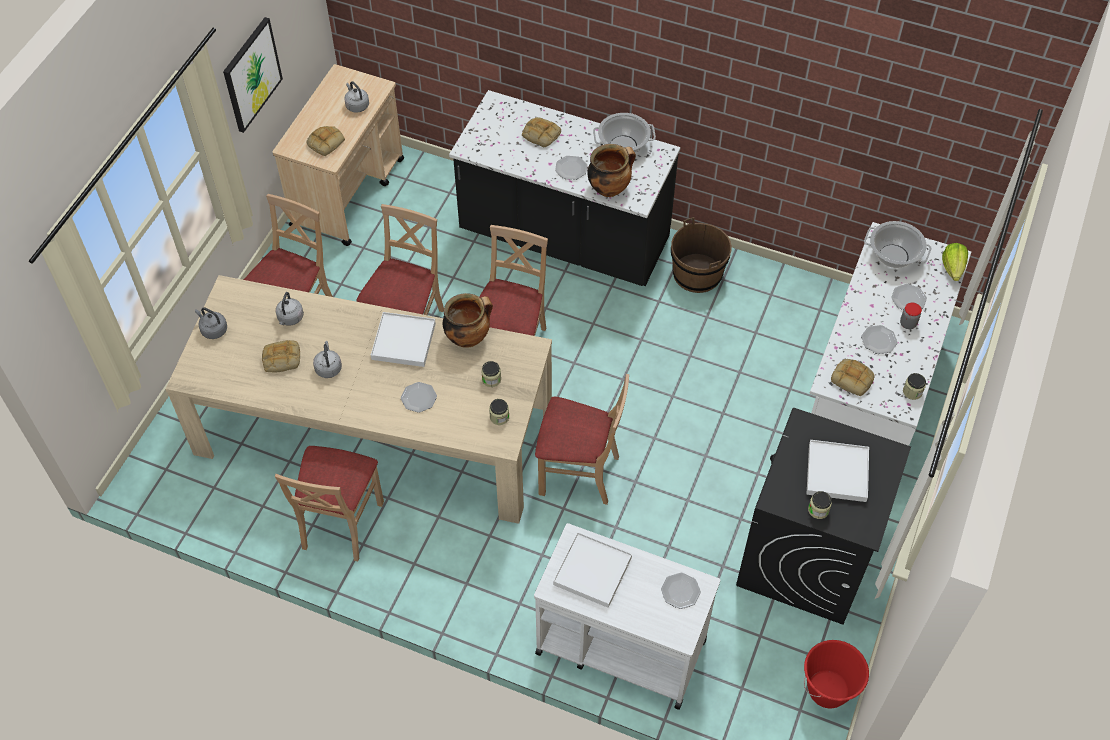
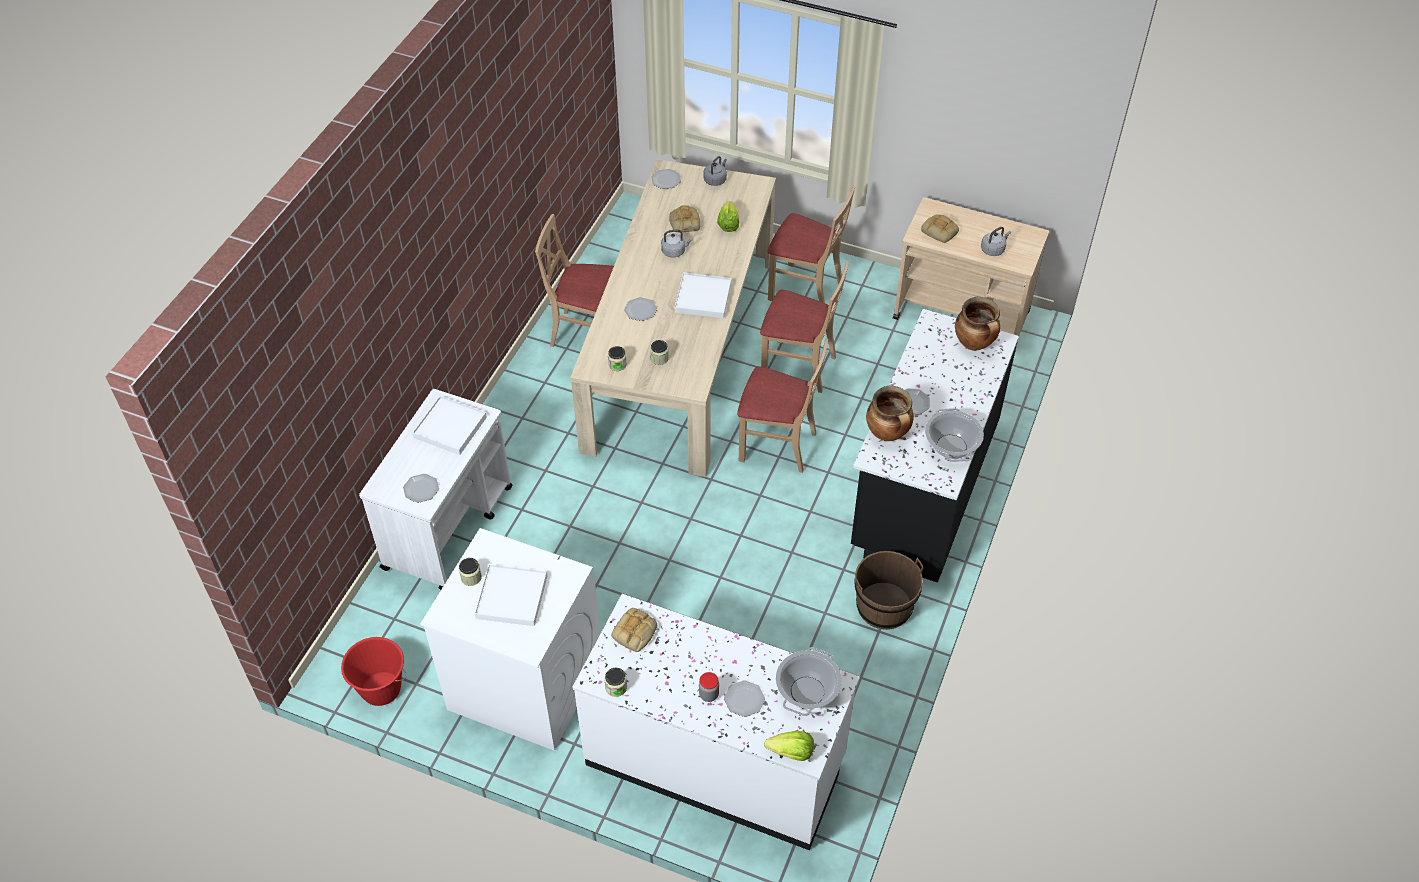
camera: 90 degrees right, 5 degrees down
(251, 74) = (943, 121): picture -> none
(290, 318) = (728, 224): grey kettle -> lettuce
(468, 337) = (708, 341): cooking pot -> cooking pot (975, 344)
(540, 135) = (958, 378): bread -> none
(579, 473) = (630, 498): beige chair -> none
(806, 557) = (524, 683): black washing machine -> white washing machine
(879, 340) = (685, 663): plate -> plate (666, 180)

